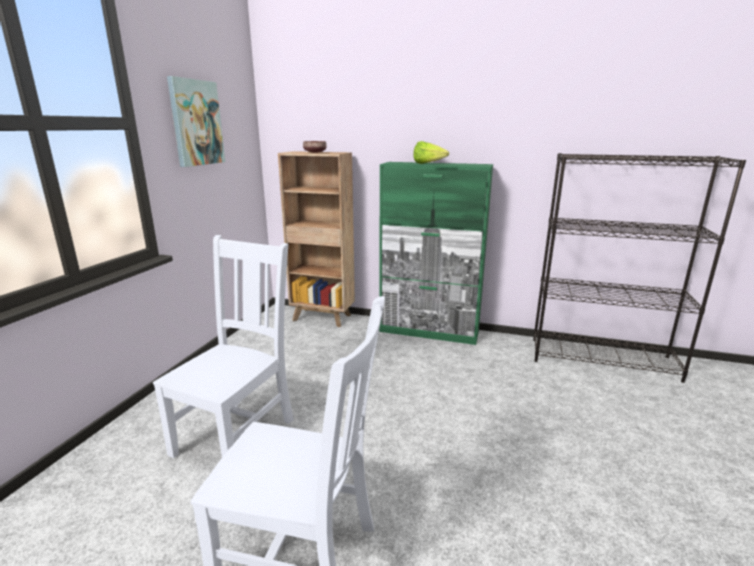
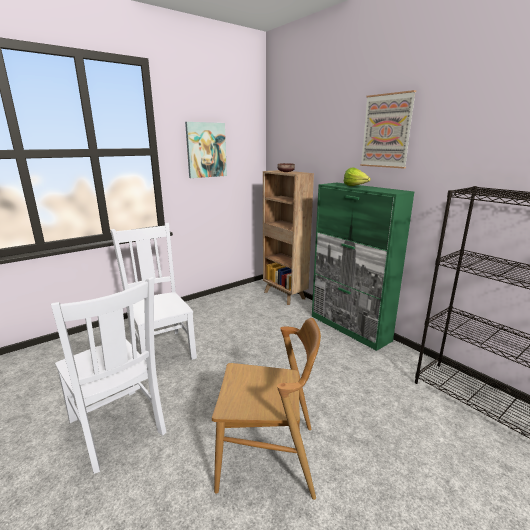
camera: 35 degrees right, 0 degrees up
(238, 434) = (162, 349): white chair -> white chair turned 90 degrees counterclockwise
(452, 99) = (386, 131): none -> picture
(505, 486) = (268, 457): none -> brown chair

